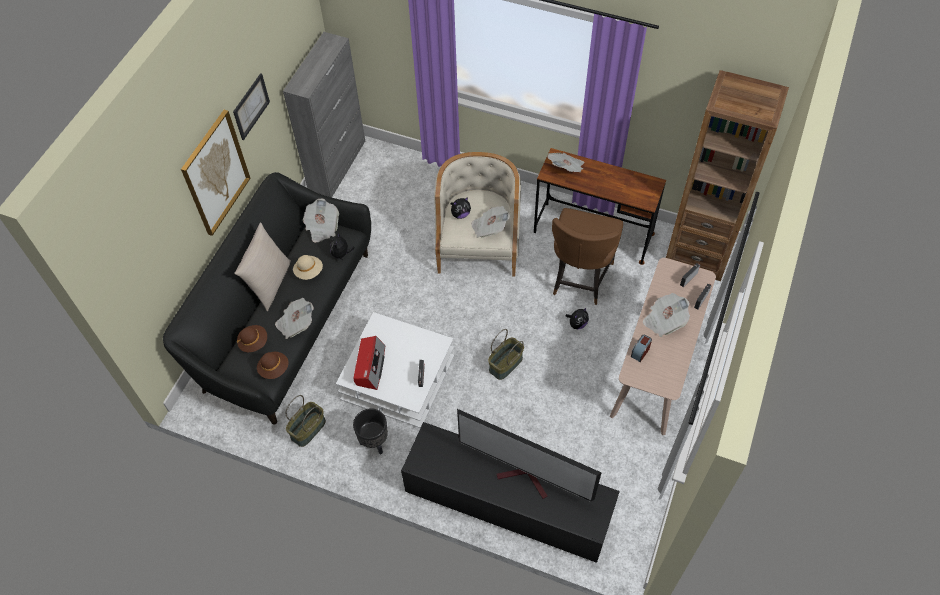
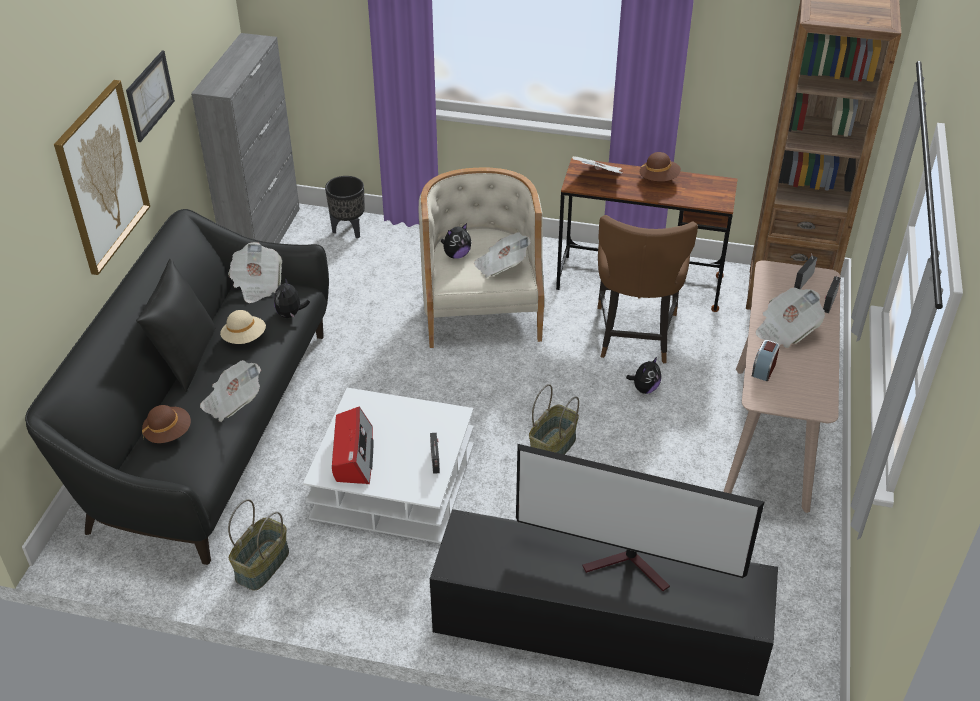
camera: 10 degrees left, 15 degrees down
(270, 283) = (186, 358): beige pillow -> black pillow
(274, 369) = (205, 463): brown hat -> brown hat (659, 179)
(374, 442) = (370, 571): black planter -> black planter (348, 230)

